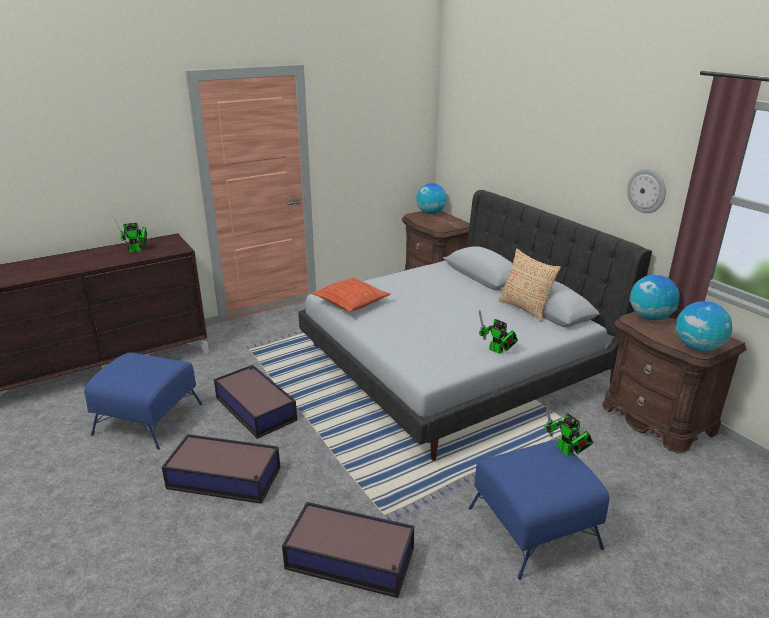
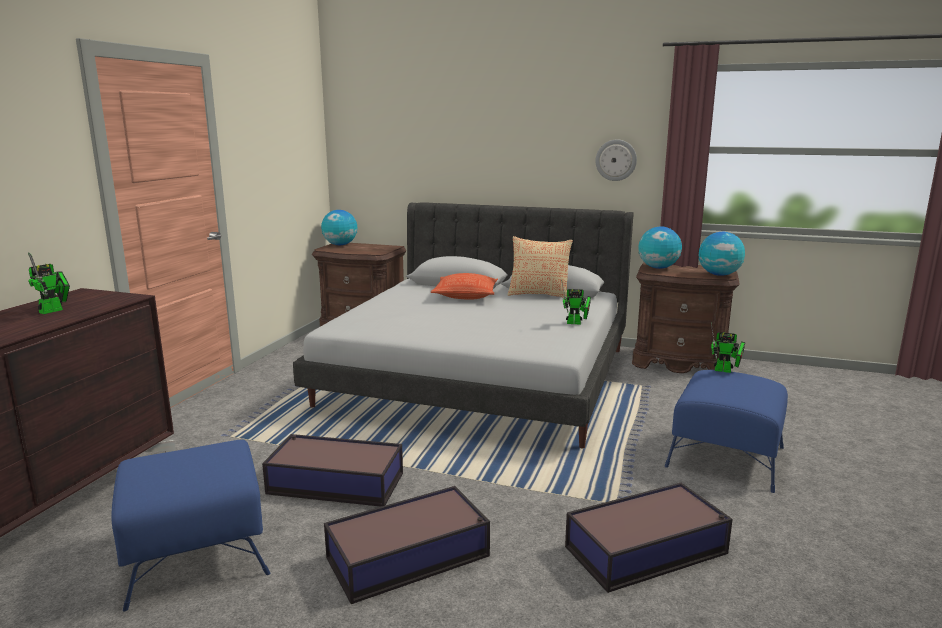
camera: 40 degrees left, 10 degrees down
(351, 303) = (377, 327): orange pillow -> orange pillow (466, 296)

